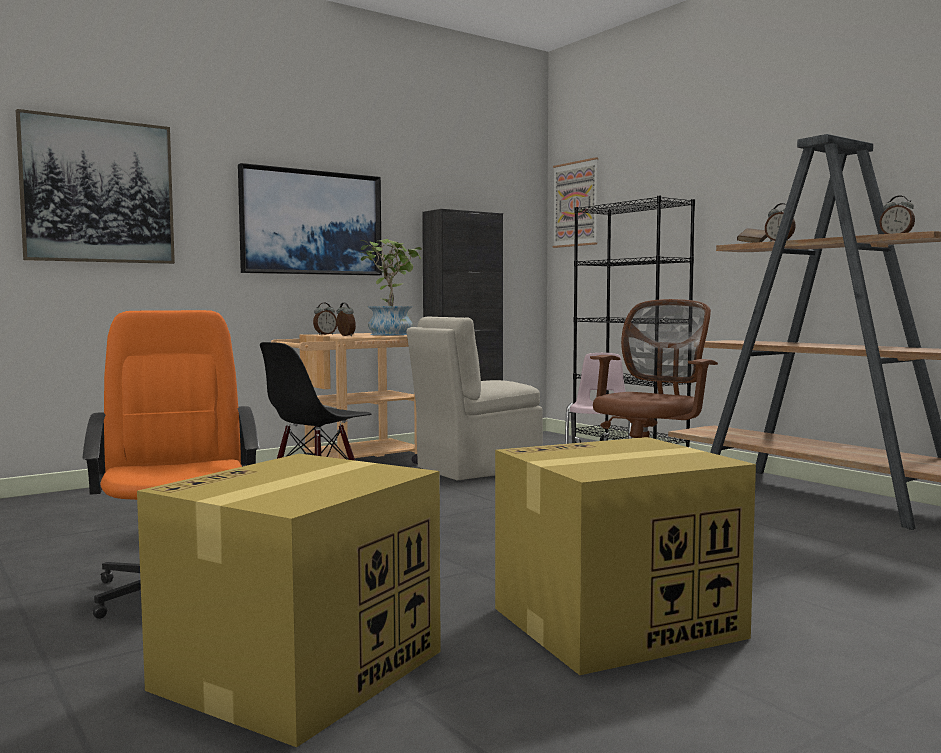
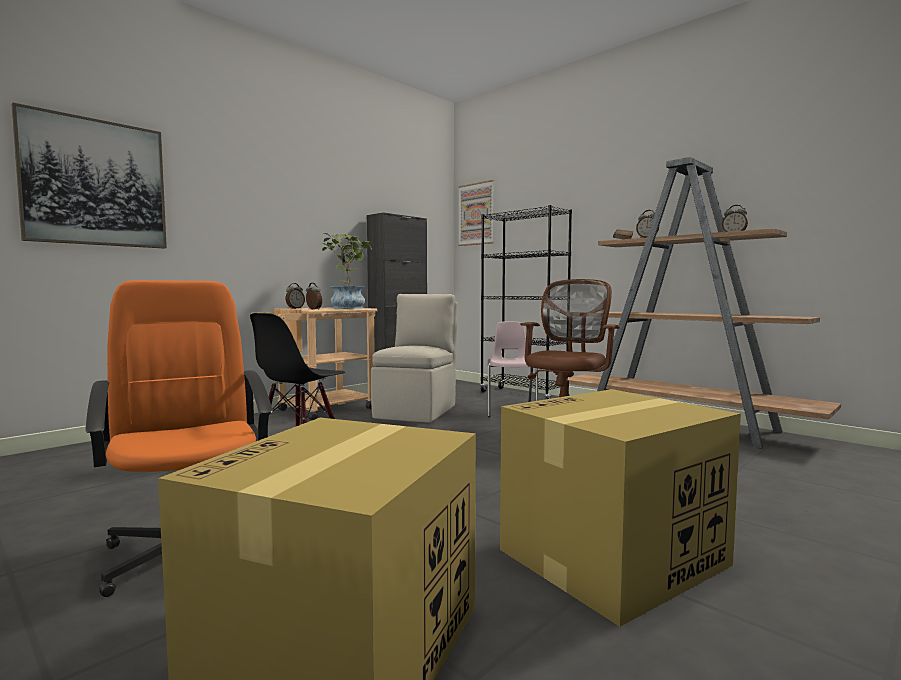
camera: 10 degrees left, 0 degrees up
(311, 223) = (282, 219): picture -> none
(475, 469) = (417, 411): beige chair -> beige chair turned 150 degrees clockwise

